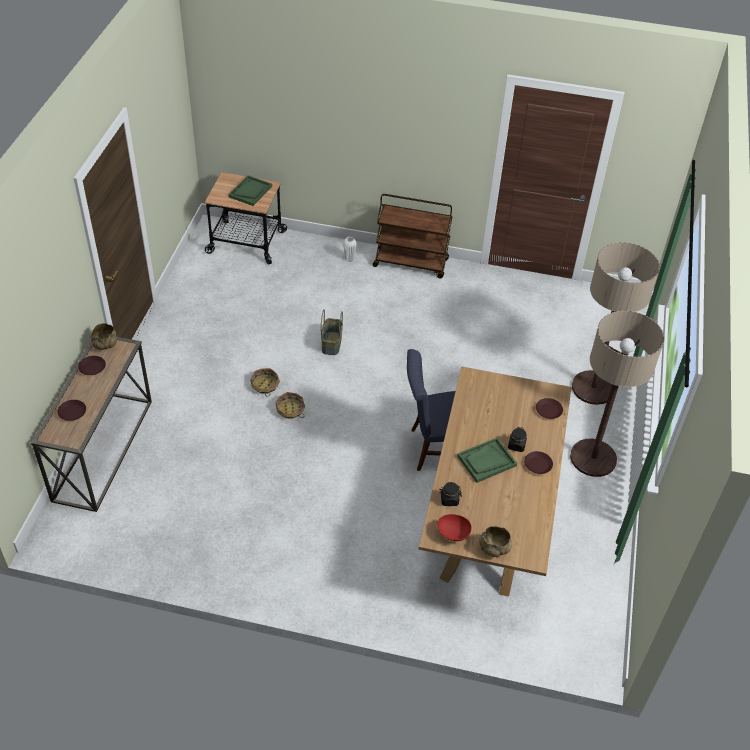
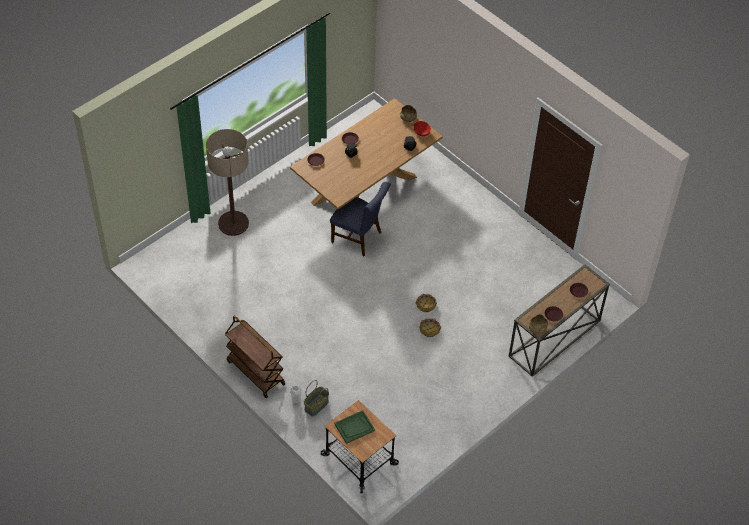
camera: 145 degrees left, 5 degrees up
(331, 343) = (365, 338): basket -> basket (316, 406)
(486, 461) = (374, 154): green tray -> none
(593, 458) = (278, 188): floor lamp -> none

